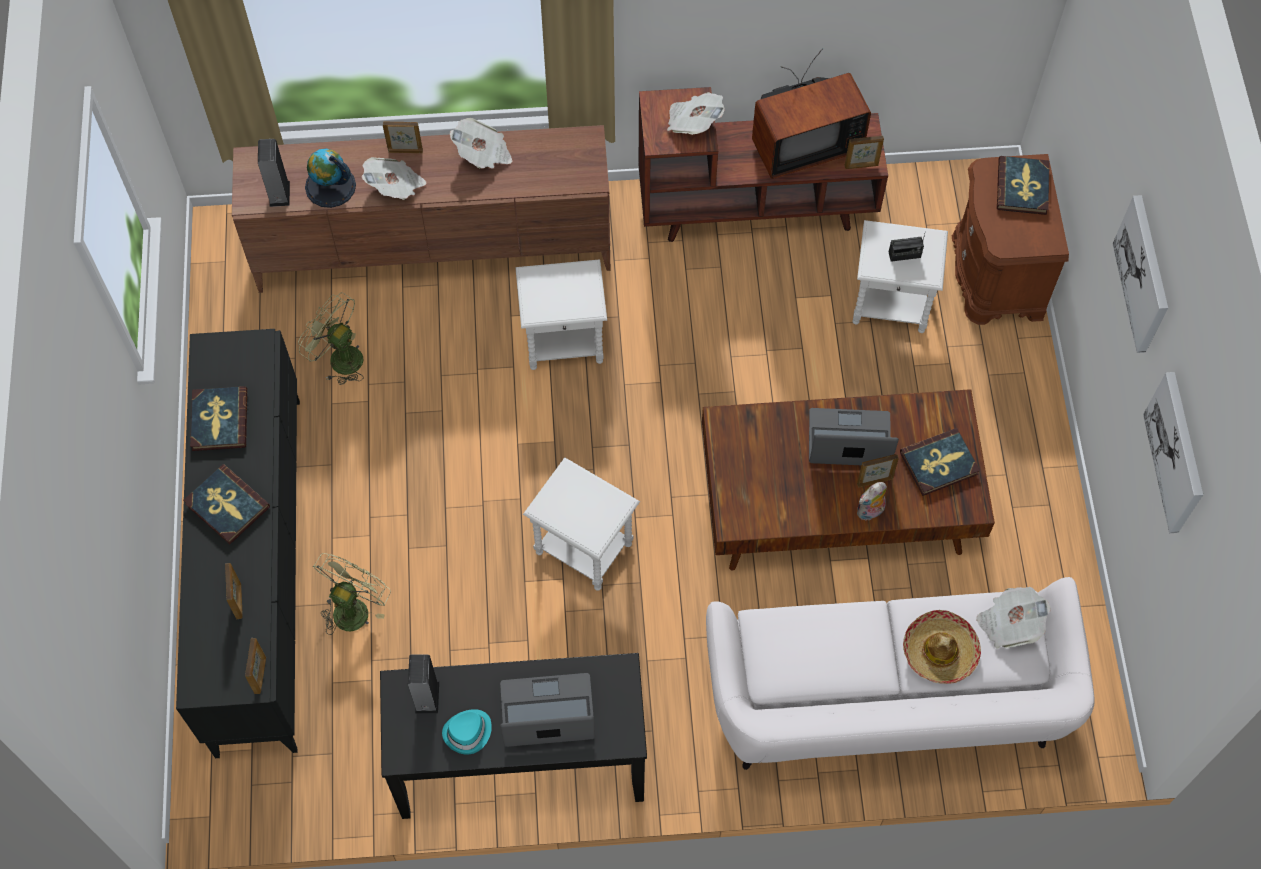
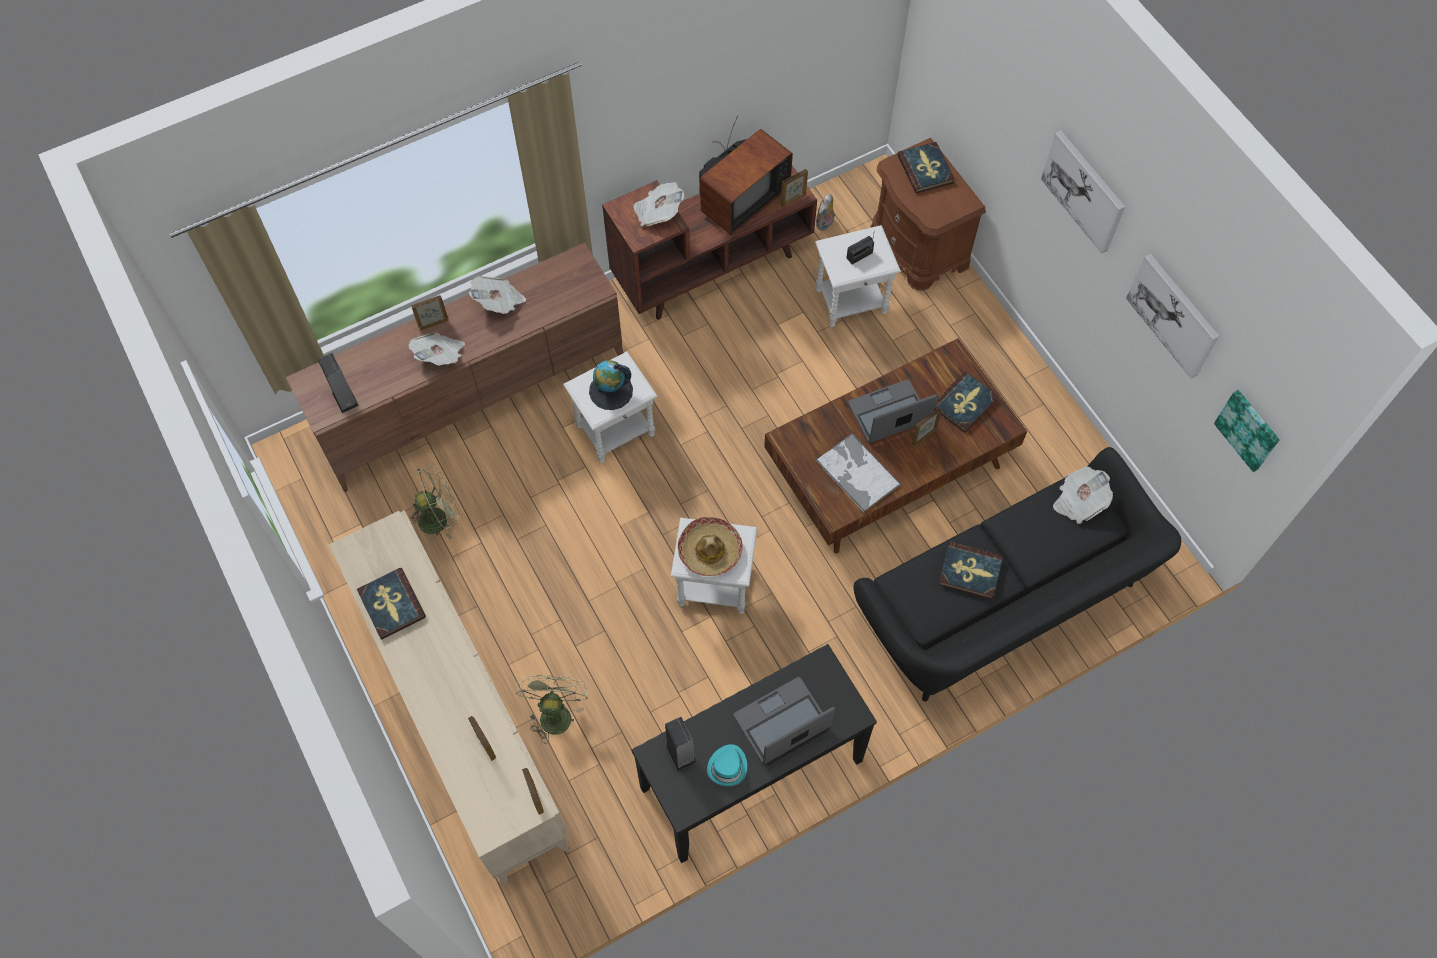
camera: 25 degrees left, 0 degrees up
(227, 506) = (434, 672): book -> book (970, 572)
(258, 570) = (460, 717): black cabinet -> beige cabinet
(330, 186) = (385, 376): globe -> globe (611, 391)
(339, 357) = (439, 517): green fan -> green fan turned 150 degrees clockwise
(780, 489) = (857, 472): none -> tray
(870, 512) = (933, 461): plush toy -> plush toy (825, 224)
(887, 703) = (1004, 603): white sofa -> black sofa
(940, 651) = (1040, 544): hat -> hat (710, 551)
(1201, 616) = (1248, 429): none -> picture

